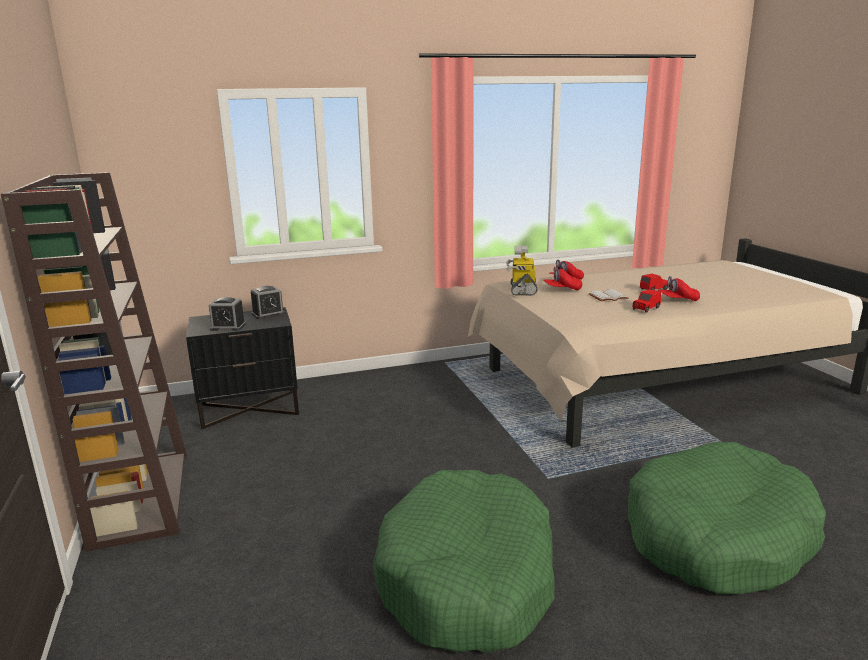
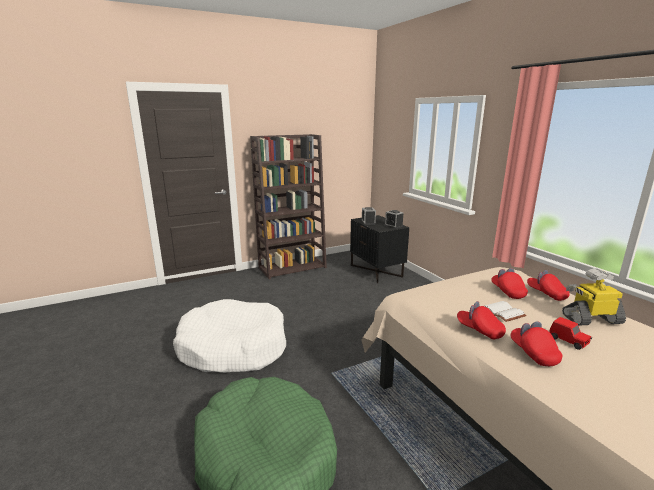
camera: 80 degrees right, 0 degrees up
(468, 578) = (233, 347): green dog bed -> white dog bed
(522, 290) = (487, 276): toy robot -> toy robot (591, 319)
(646, 308) = (479, 330): red toy car -> red cap

